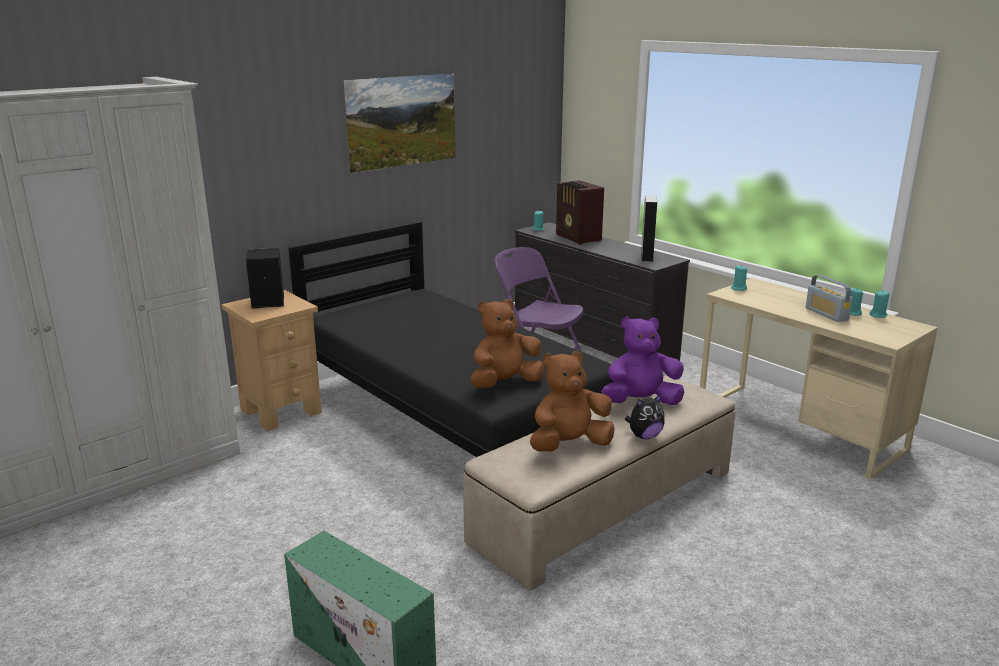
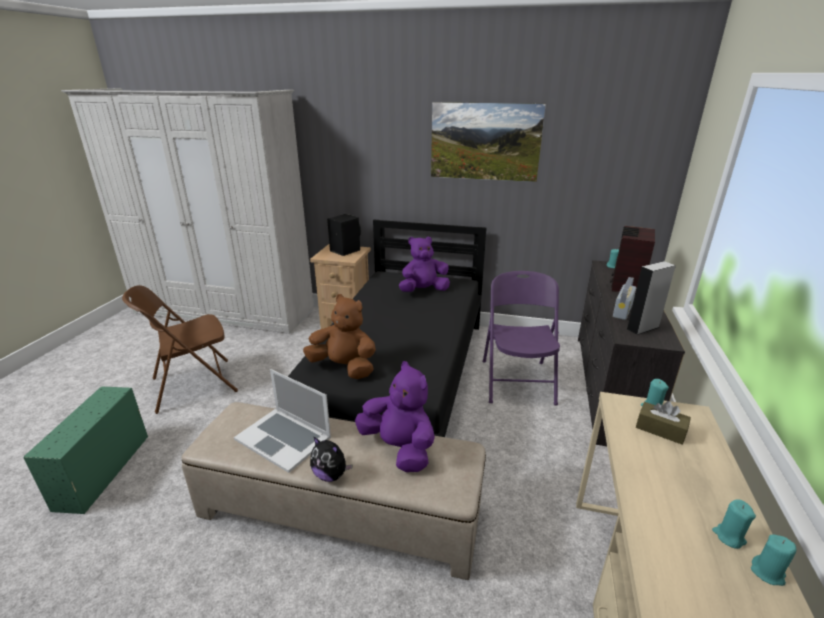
camera: 55 degrees right, 5 degrees up
(253, 552) = (194, 384): none -> brown chair
(406, 312) = (423, 290): none -> purple plush toy
(569, 445) = (283, 438): brown plush toy -> laptop
(761, 294) = (660, 429): none -> brown tissue box
(826, 314) = (681, 508): radio -> radio (622, 311)

